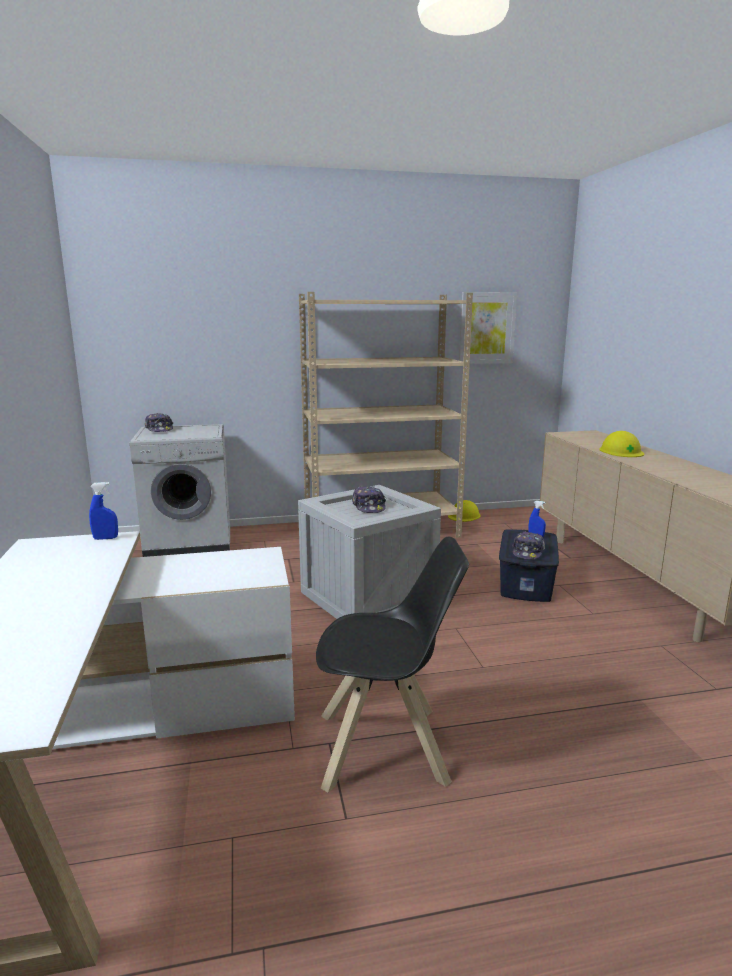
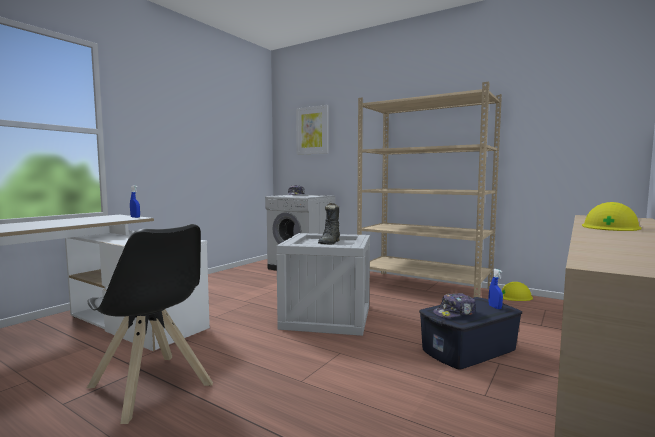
camera: 45 degrees right, 10 degrees down
(369, 507) = (330, 243): cap -> black boot
(487, 328) = (548, 121): picture -> picture (312, 130)

